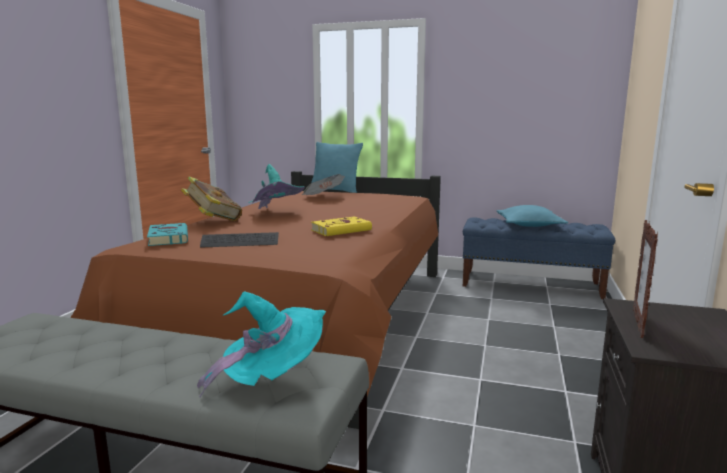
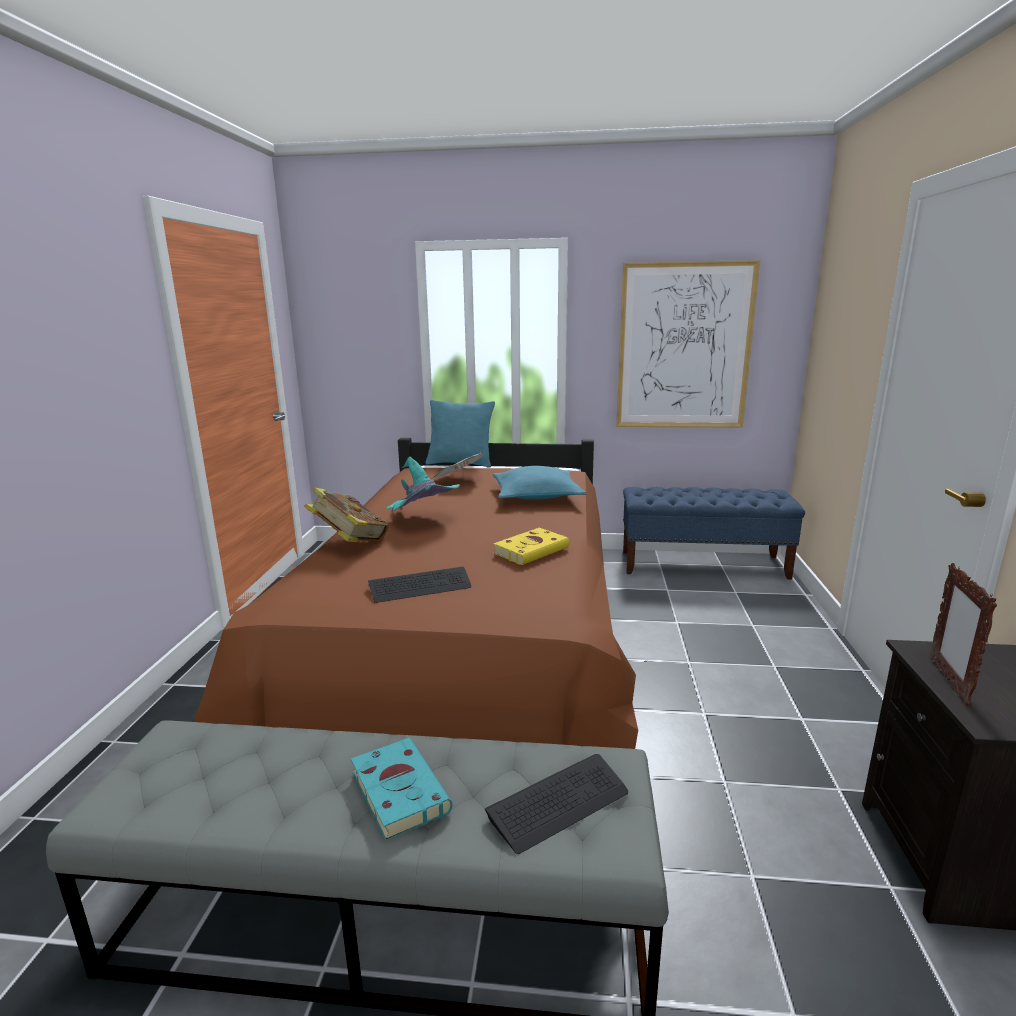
camera: 10 degrees left, 5 degrees up
(168, 238) = (316, 586): turquoise book -> turquoise book (397, 790)
(271, 378) = (558, 803): turquoise hat -> keyboard
(518, 103) = (684, 347): none -> picture
(529, 225) = (703, 496): turquoise pillow -> turquoise pillow (536, 495)

